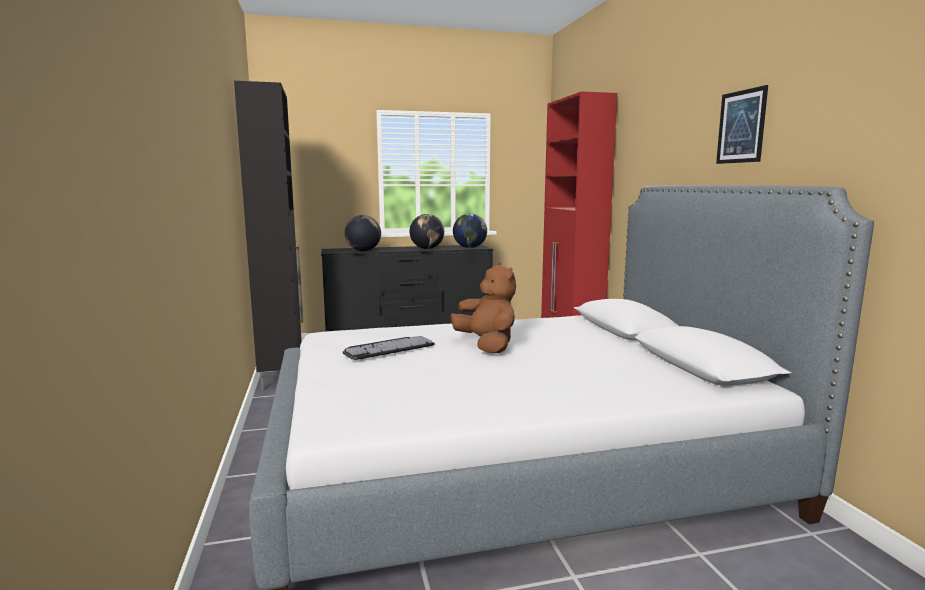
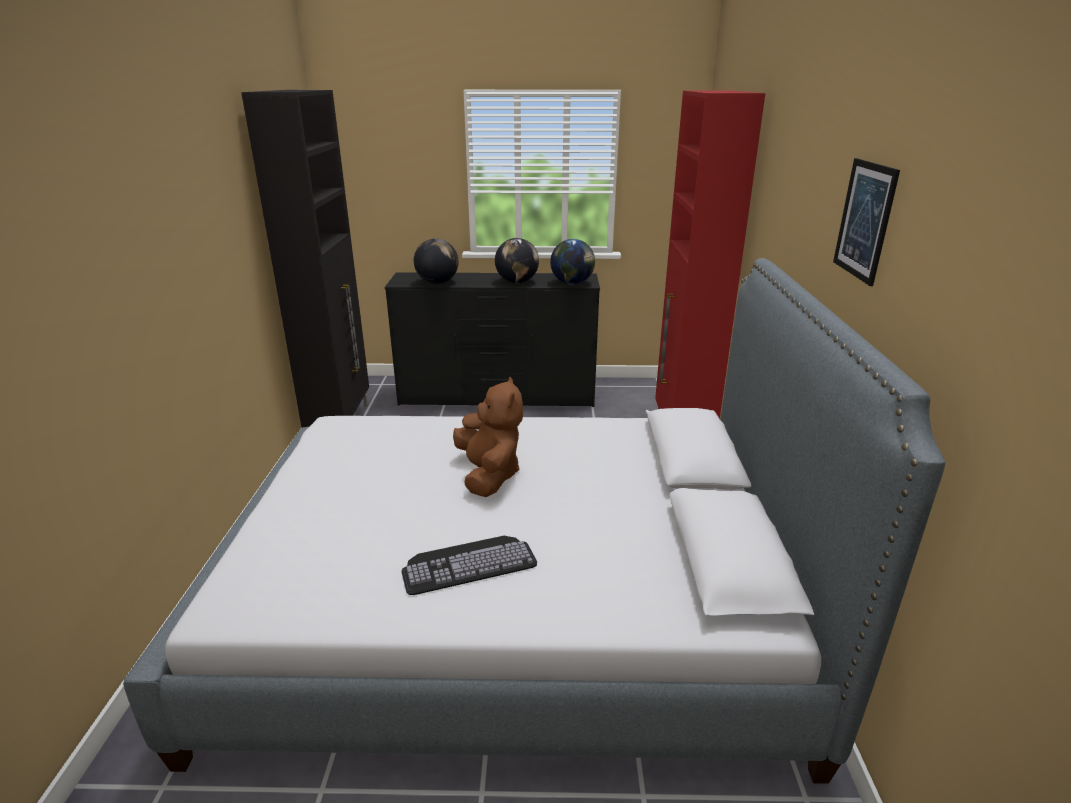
camera: 15 degrees right, 15 degrees up
(387, 347) = (374, 464): keyboard -> keyboard (469, 562)

